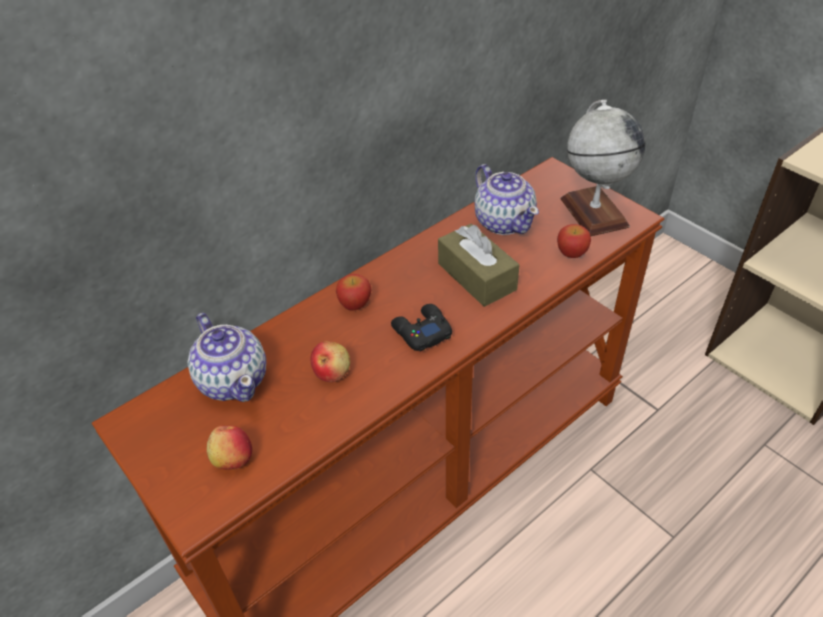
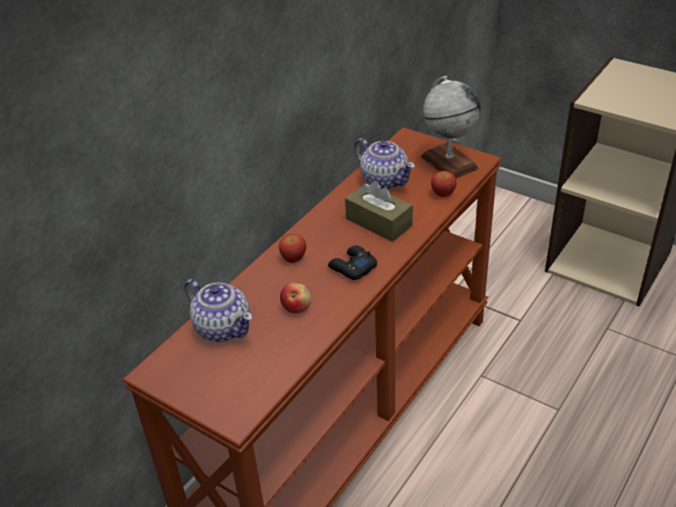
camera: 15 degrees left, 5 degrees down
(232, 458) = (247, 377): apple -> none

